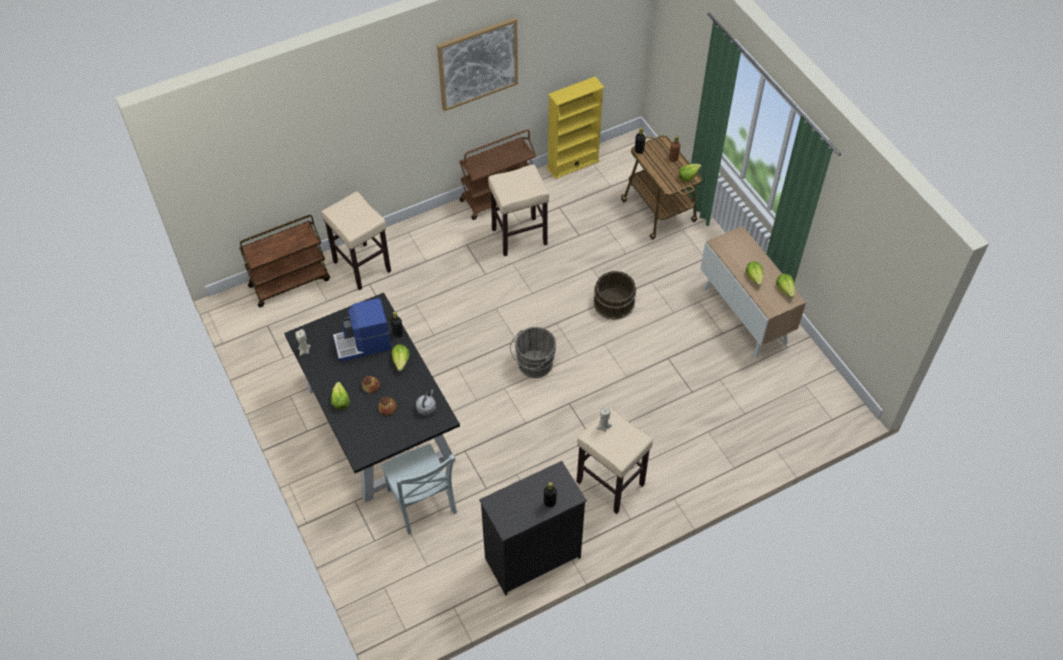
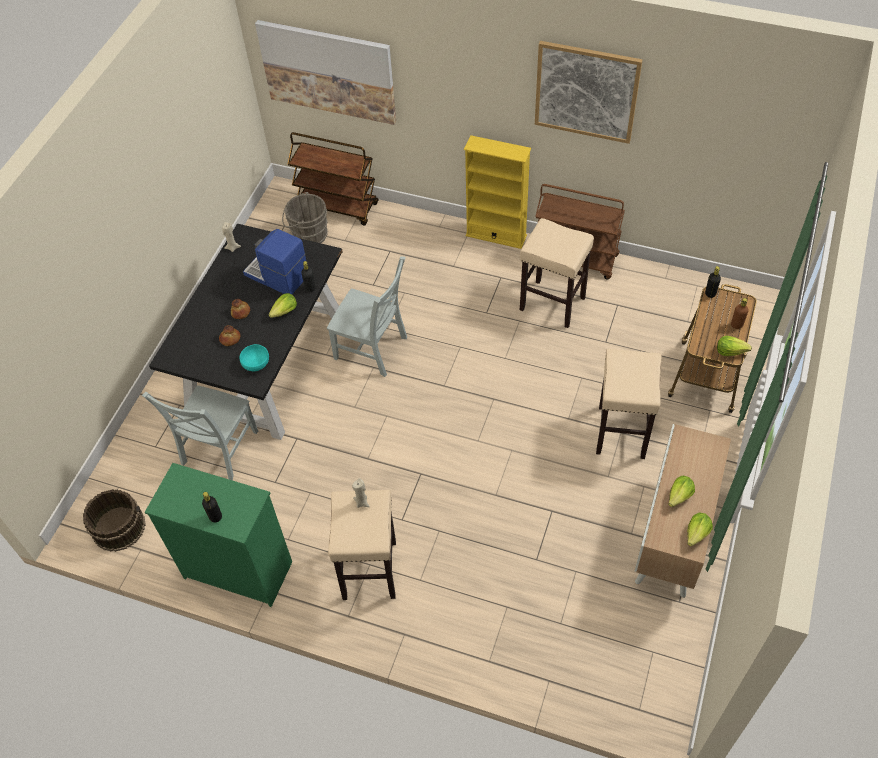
camera: 50 degrees right, 0 degrees up
(257, 169) = (328, 71): none -> picture
(340, 400) = (207, 305): lettuce -> none
(362, 267) = (401, 234): beige stool -> beige stool (621, 433)
(426, 407) = (256, 363): grey kettle -> turquoise bowl
(442, 355) = (373, 349): none -> grey chair
(531, 558) = (237, 569): black dresser -> green dresser
(533, 365) = (431, 418): grey bucket -> grey bucket (308, 234)
(573, 164) = (676, 278): yellow bookcase -> yellow bookcase (496, 235)
(613, 302) = (564, 422): brown bucket -> brown bucket (118, 527)

